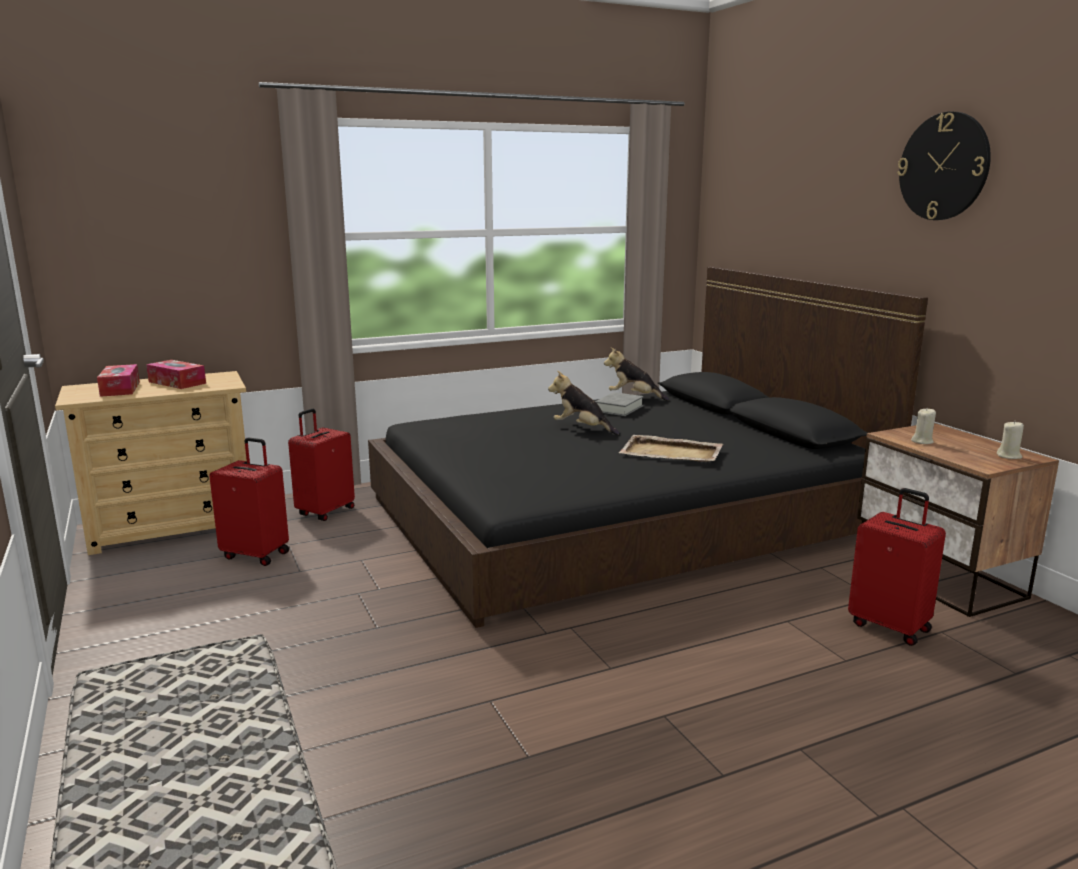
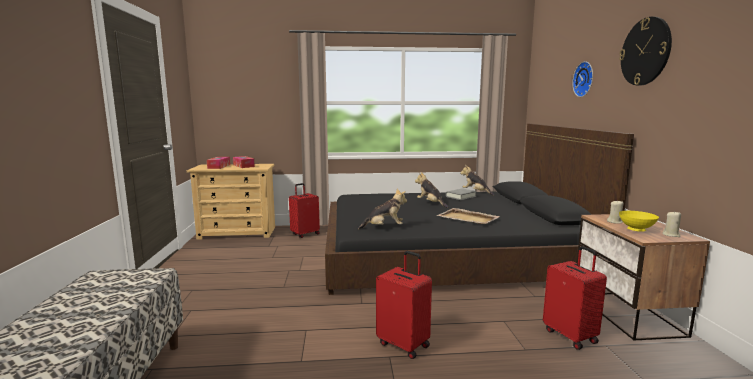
camera: 20 degrees right, 5 degrees down
(257, 554) = (260, 248): red suitcase -> red suitcase (404, 344)
(552, 489) = (384, 228): none -> plush toy
(826, 198) = (585, 79): none -> wall clock
(960, 453) = (635, 230): none -> yellow bowl

